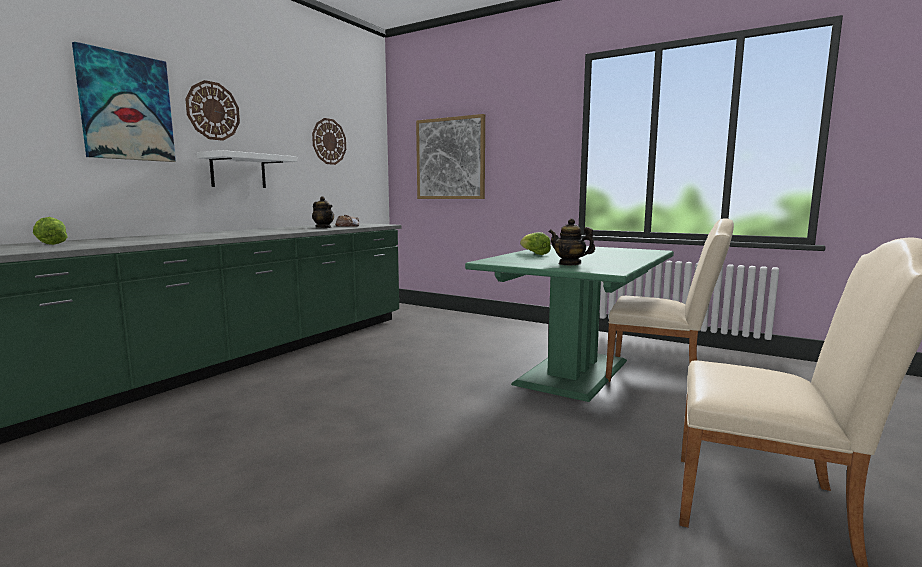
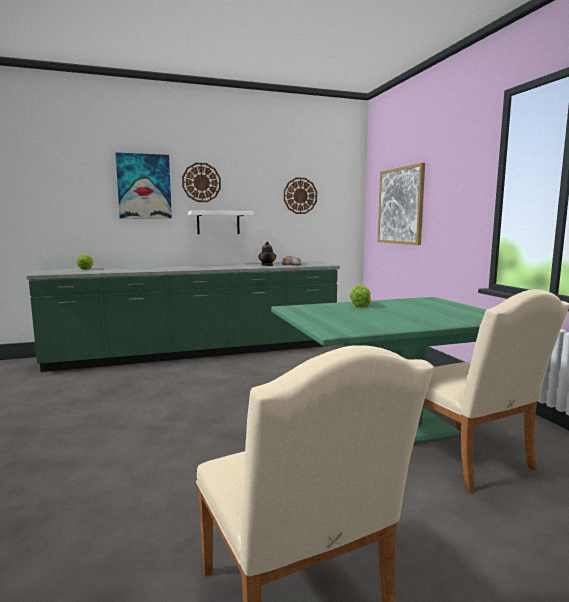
camera: 40 degrees right, 0 degrees up
(570, 264) = (336, 319): teapot -> none

